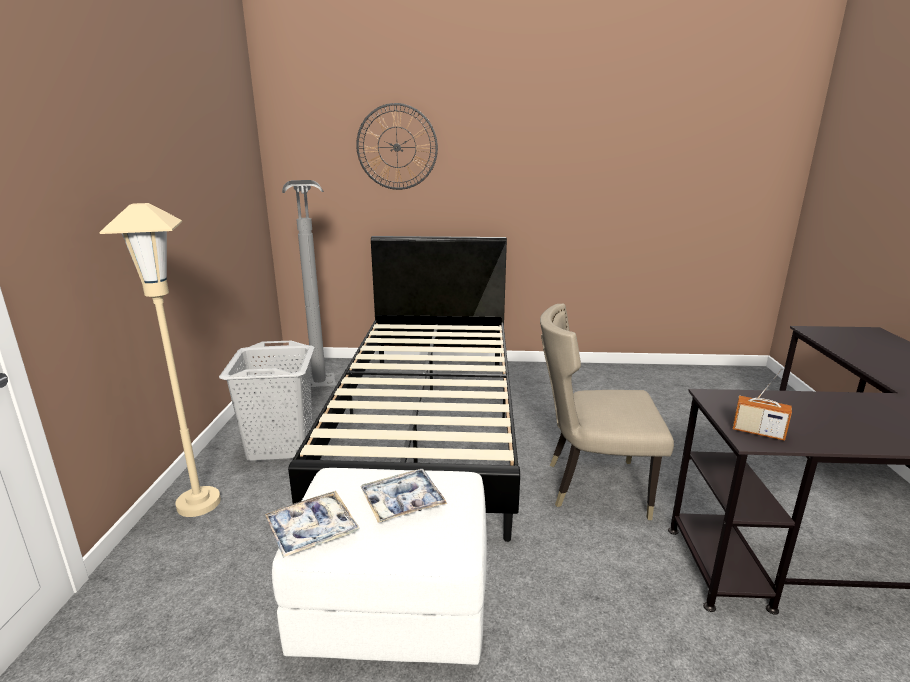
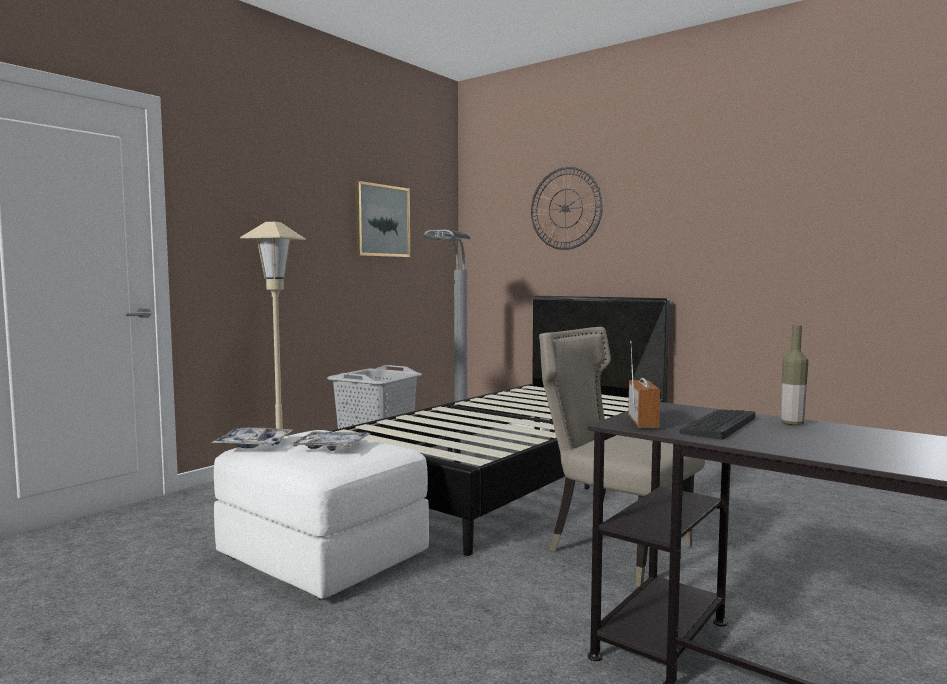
camera: 35 degrees right, 15 degrees down
(206, 167) = (381, 221): none -> picture
(758, 432) = (643, 423): radio -> radio turned 150 degrees counterclockwise
(795, 419) = (718, 425): none -> keyboard
(817, 401) = (792, 423): none -> bottle

